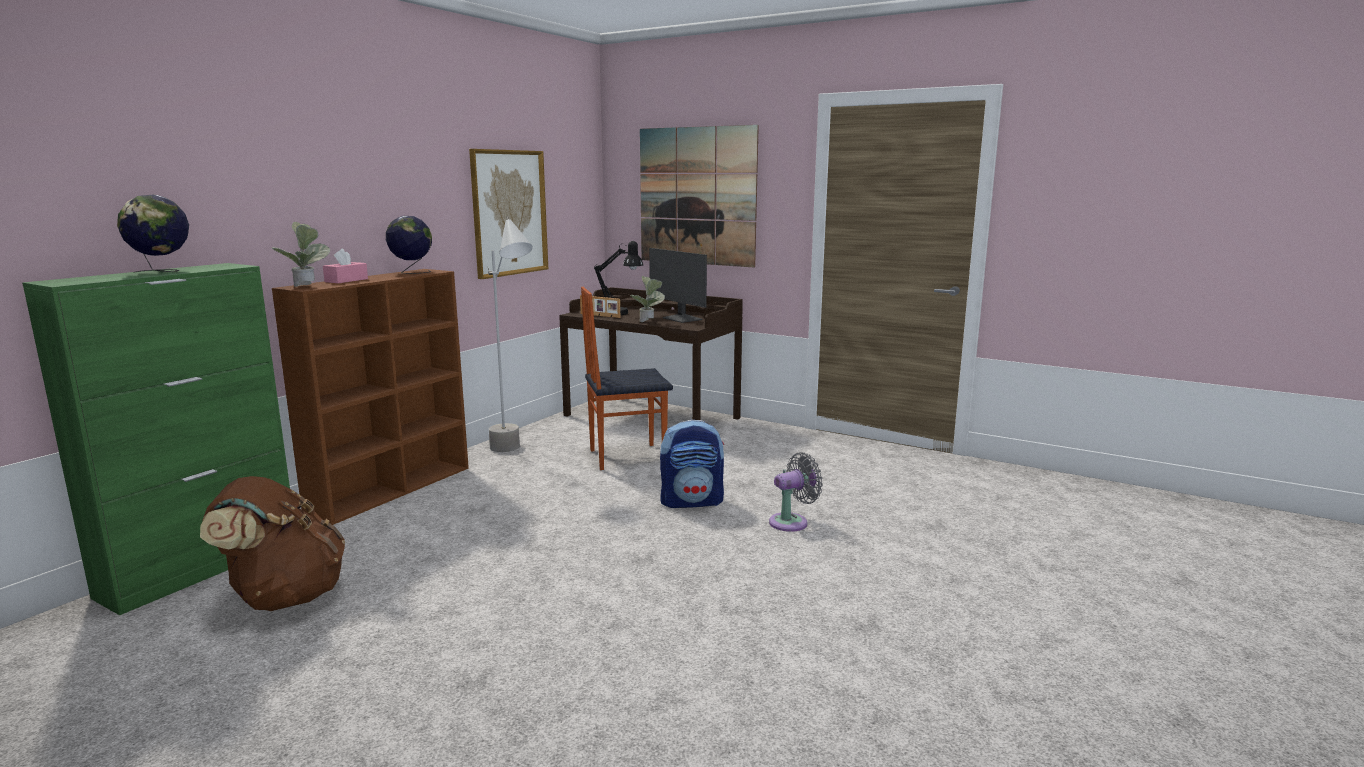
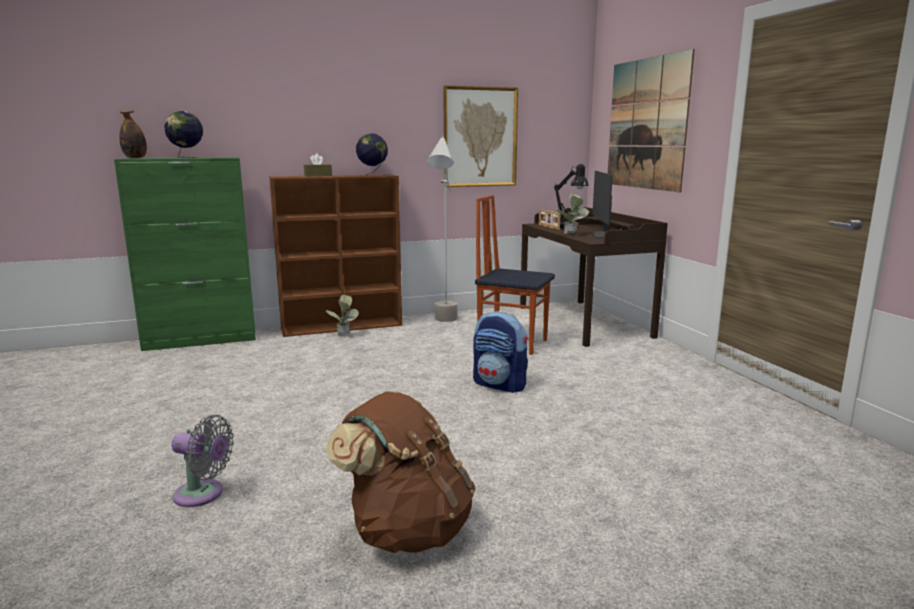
camera: 40 degrees right, 0 degrees up
(73, 281) = (135, 158): none -> bottle
(284, 597) = (202, 365): brown backpack -> brown backpack (407, 530)
(307, 287) = (284, 176): potted plant -> potted plant (343, 335)
(346, 280) = (318, 175): pink tissue box -> brown tissue box
(792, 522) = (549, 423): grey fan -> grey fan (203, 494)

